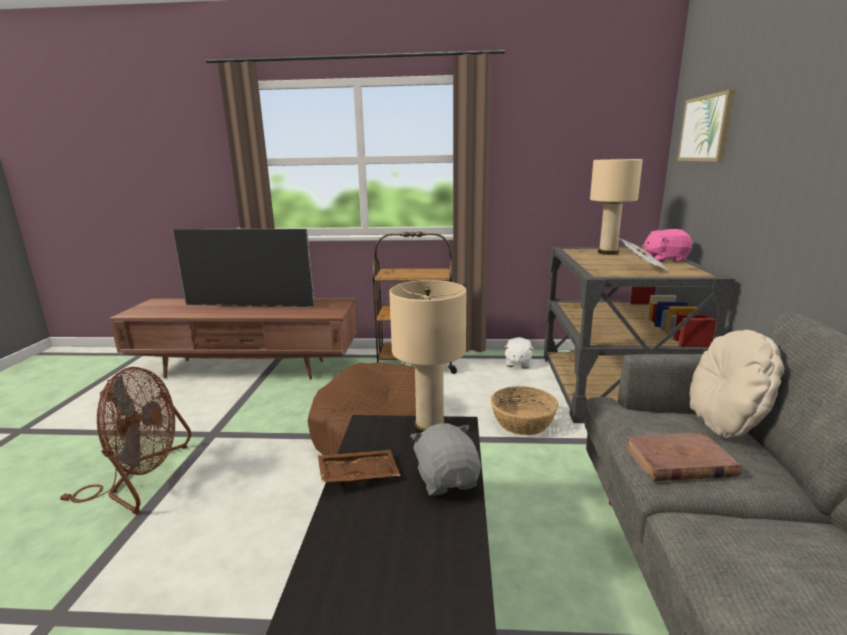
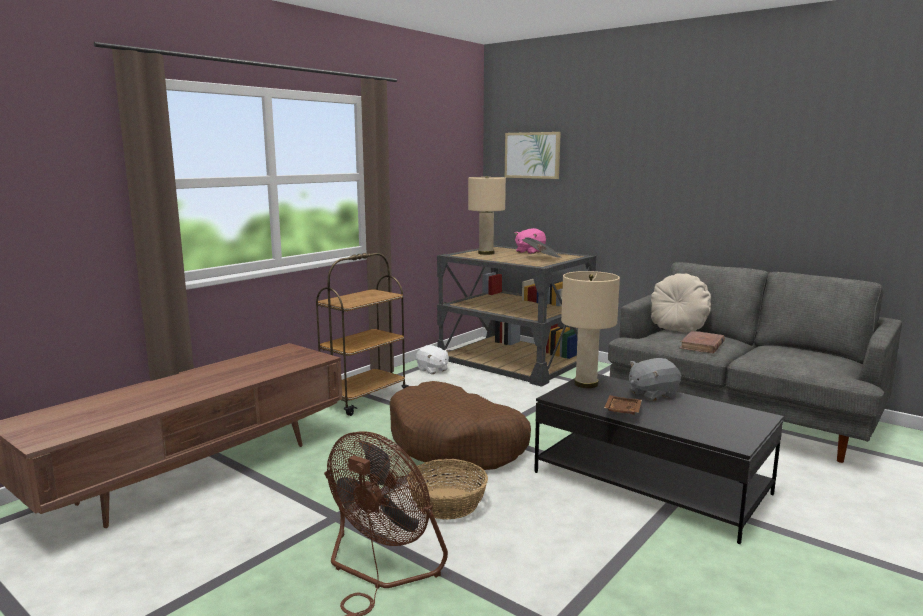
camera: 55 degrees left, 5 degrees down
(249, 306) = (197, 381): television -> none
(447, 479) = (652, 394): grey plush toy -> grey plush toy turned 45 degrees counterclockwise
(523, 422) = (519, 397): basket -> basket (448, 503)

